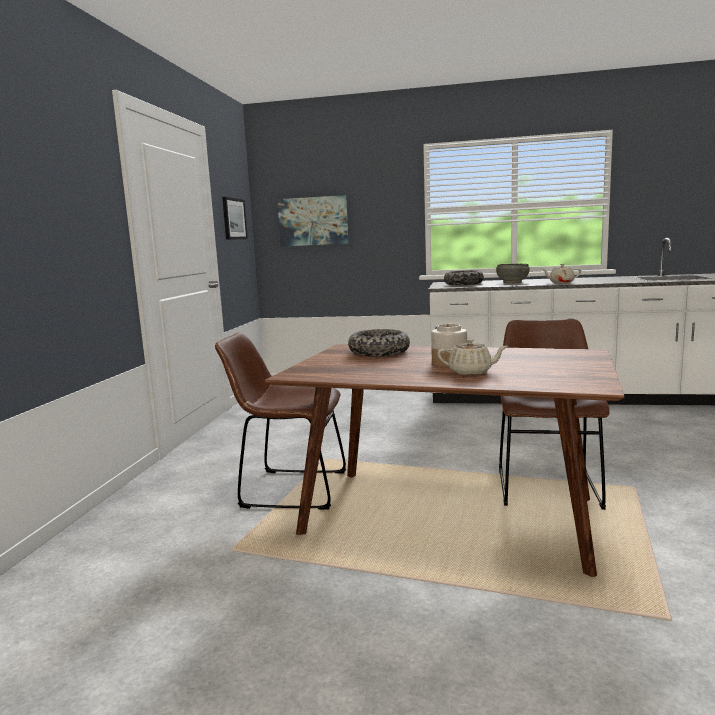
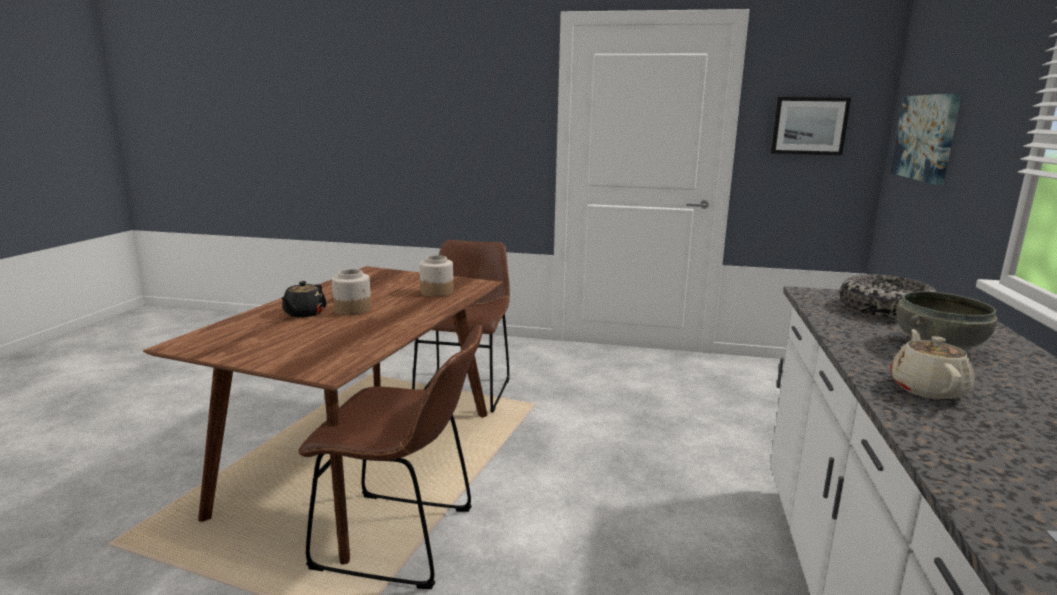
camera: 90 degrees right, 5 degrees up
(379, 352) = (437, 292): bowl -> jar
(471, 372) = (304, 313): beige teapot -> black teapot

